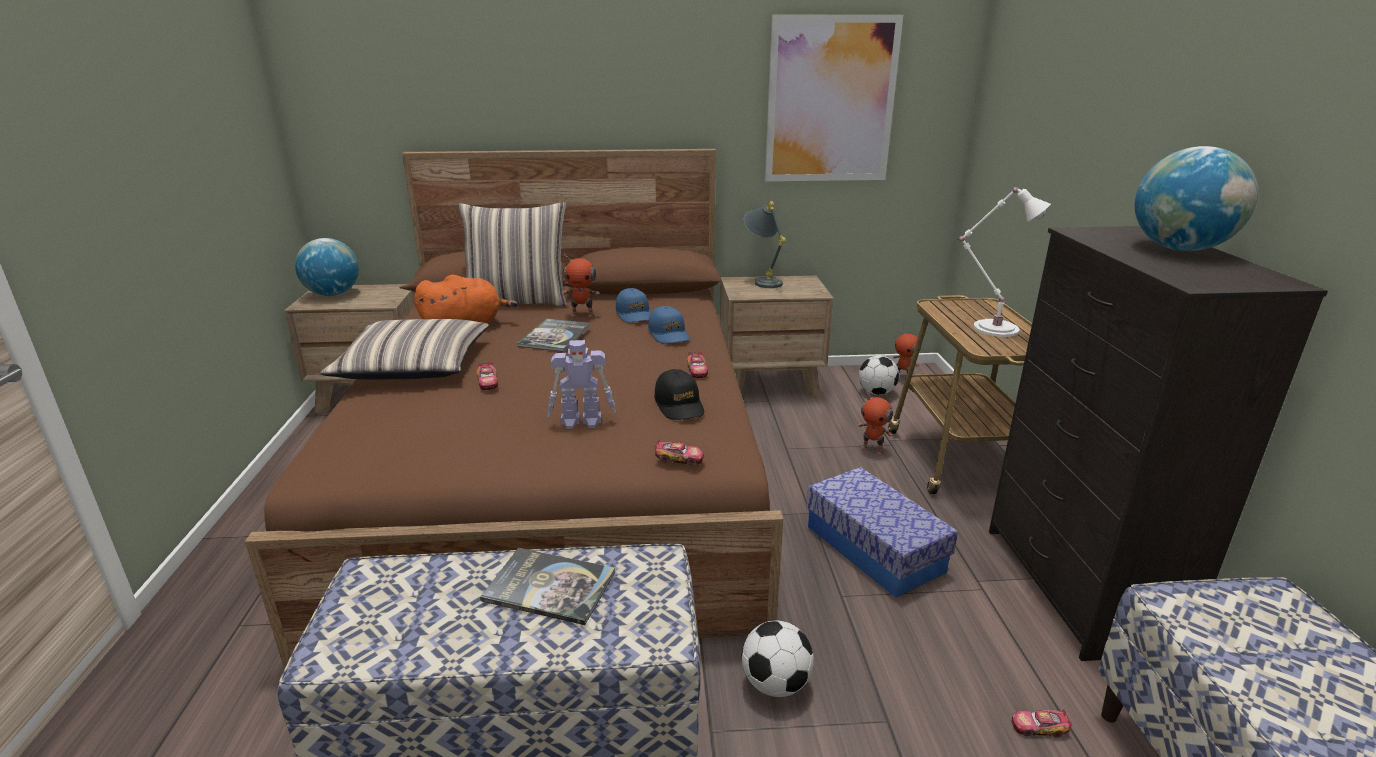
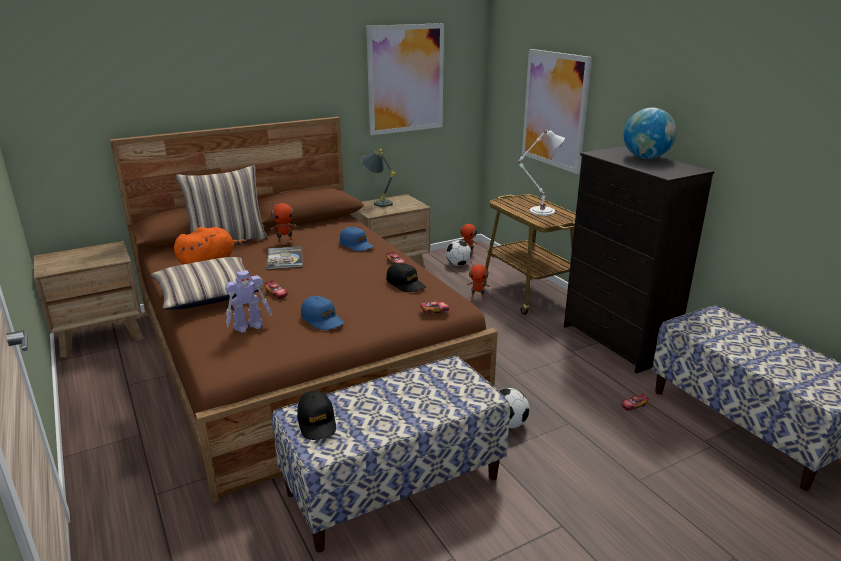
camera: 25 degrees left, 0 degrees up
(333, 294) = (61, 259): globe -> none
(377, 598) = (317, 422): none -> black cap
(549, 586) = (407, 391): book -> none
(582, 421) = (359, 303): toy robot -> toy robot (249, 326)
(634, 314) = (320, 236): blue cap -> blue cap (322, 319)
(873, 548) = (513, 349): storage box -> none
(1057, 158) = (555, 110): none -> picture

